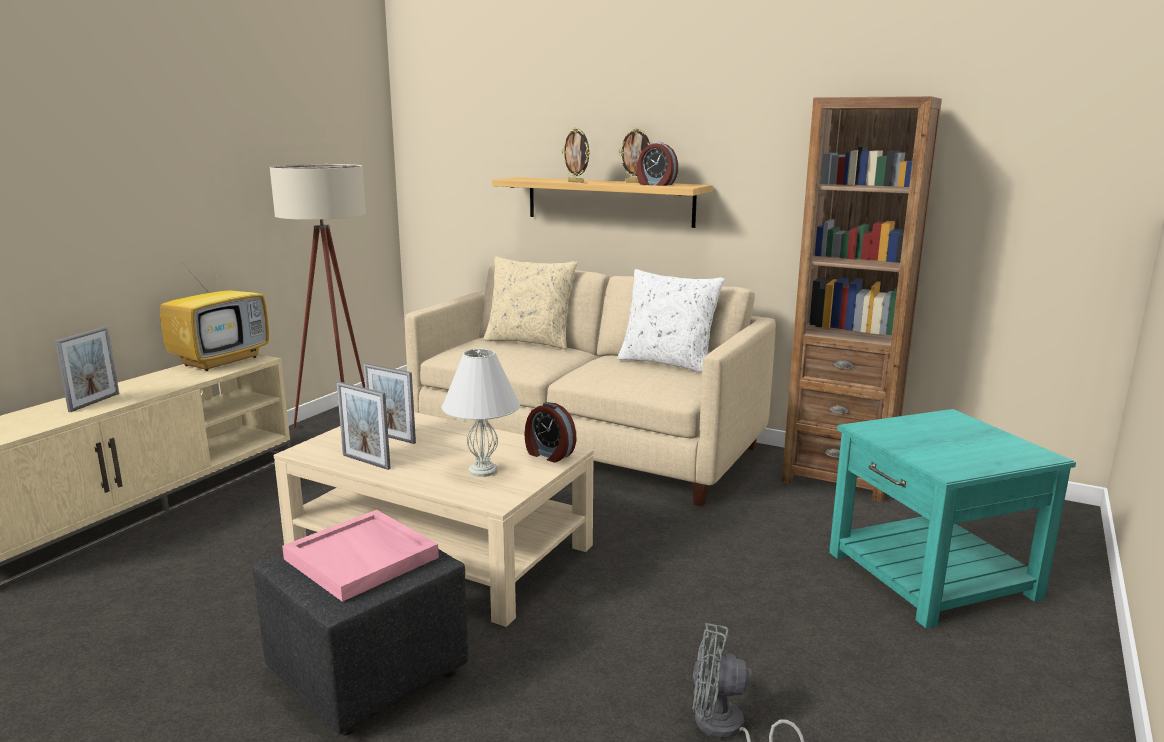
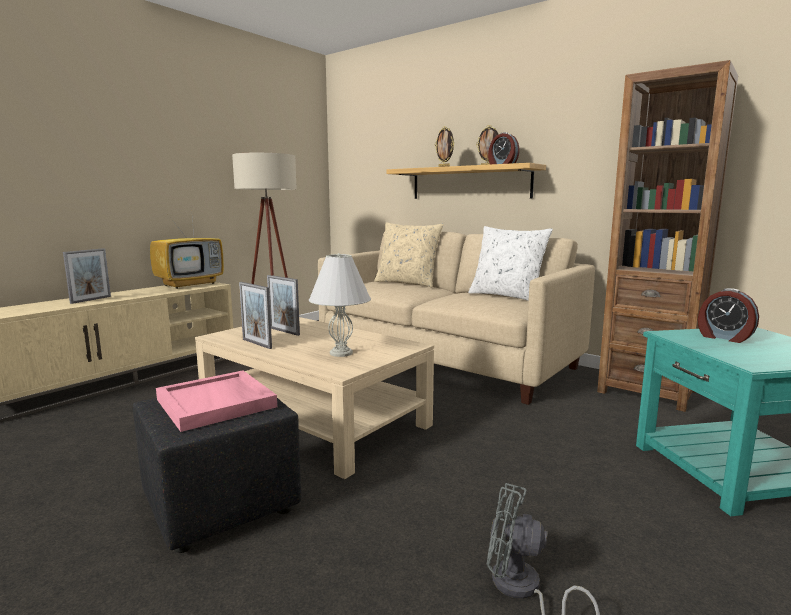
camera: 10 degrees right, 5 degrees down
(548, 454) = (397, 346): alarm clock -> alarm clock (724, 337)

